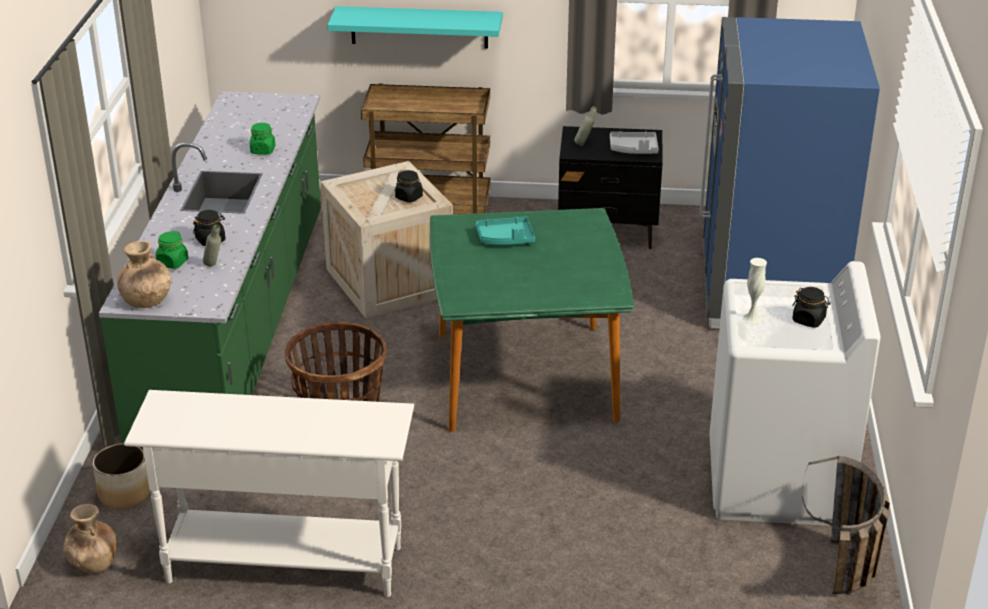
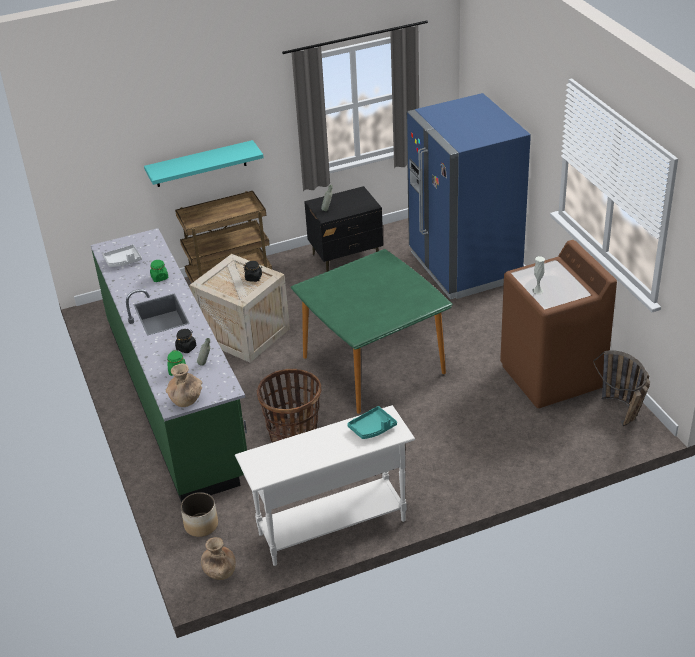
camera: 25 degrees left, 5 degrees up
(505, 239) = (347, 287): turquoise tray -> turquoise tray (372, 428)
(633, 149) = (358, 204): grey tray -> grey tray (123, 261)
(777, 482) = (552, 376): white washing machine -> brown washing machine
(809, 320) = (566, 282): black jar -> none

